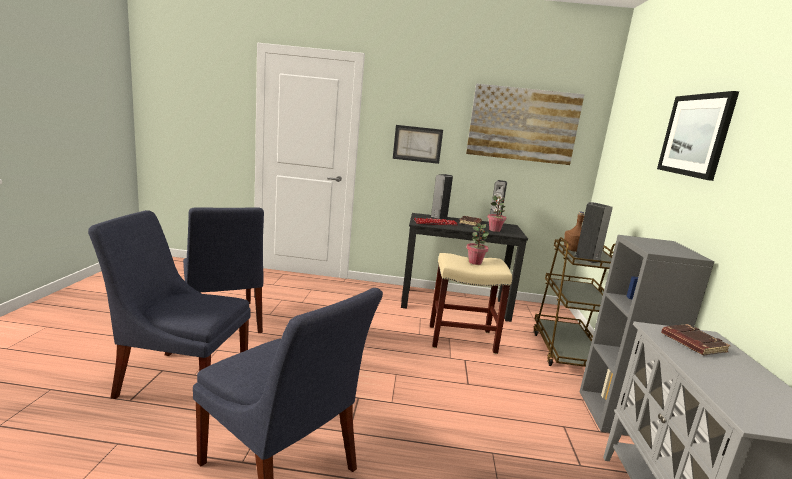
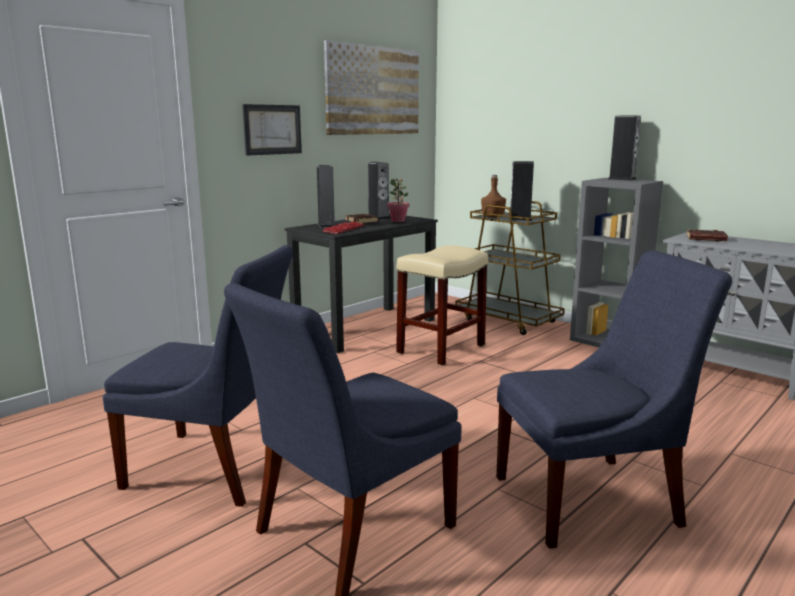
camera: 50 degrees left, 0 degrees up
(475, 262) = (447, 253): potted plant -> none
(674, 246) = (622, 179): none -> speaker
(695, 135) = (598, 83): picture -> none

